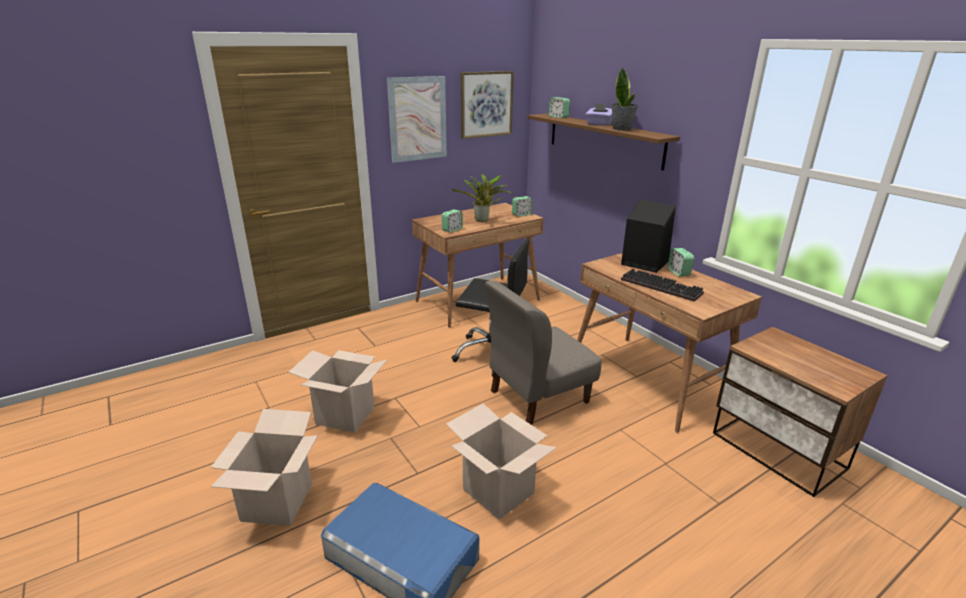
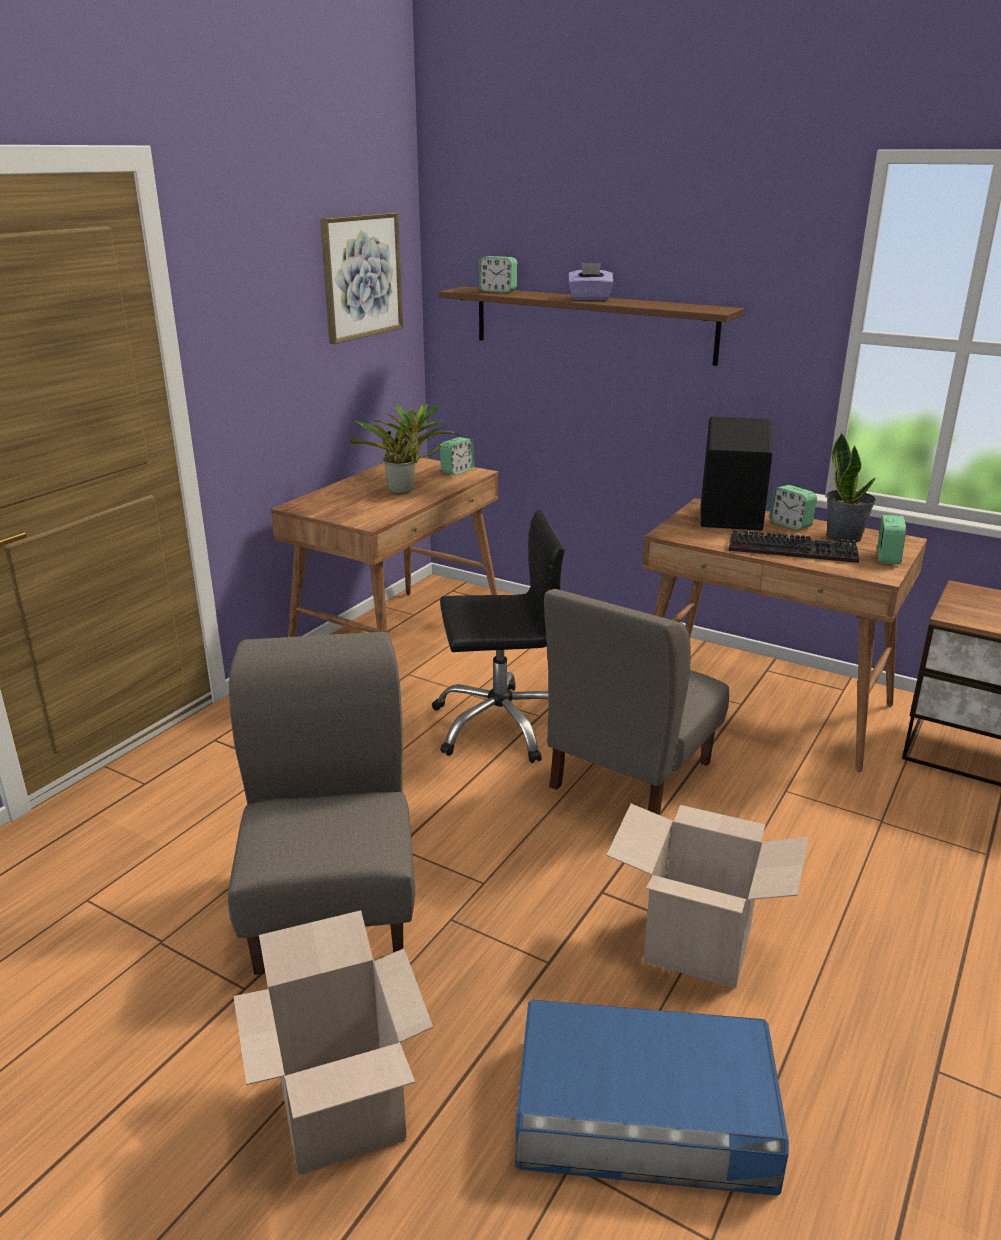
camera: 25 degrees left, 0 degrees up
(345, 415) = (333, 907): cardboard box -> grey chair
(417, 119) = (261, 312): picture -> none
(452, 230) = (369, 515): alarm clock -> alarm clock (887, 558)
(622, 129) = (640, 303): potted plant -> potted plant (844, 537)

